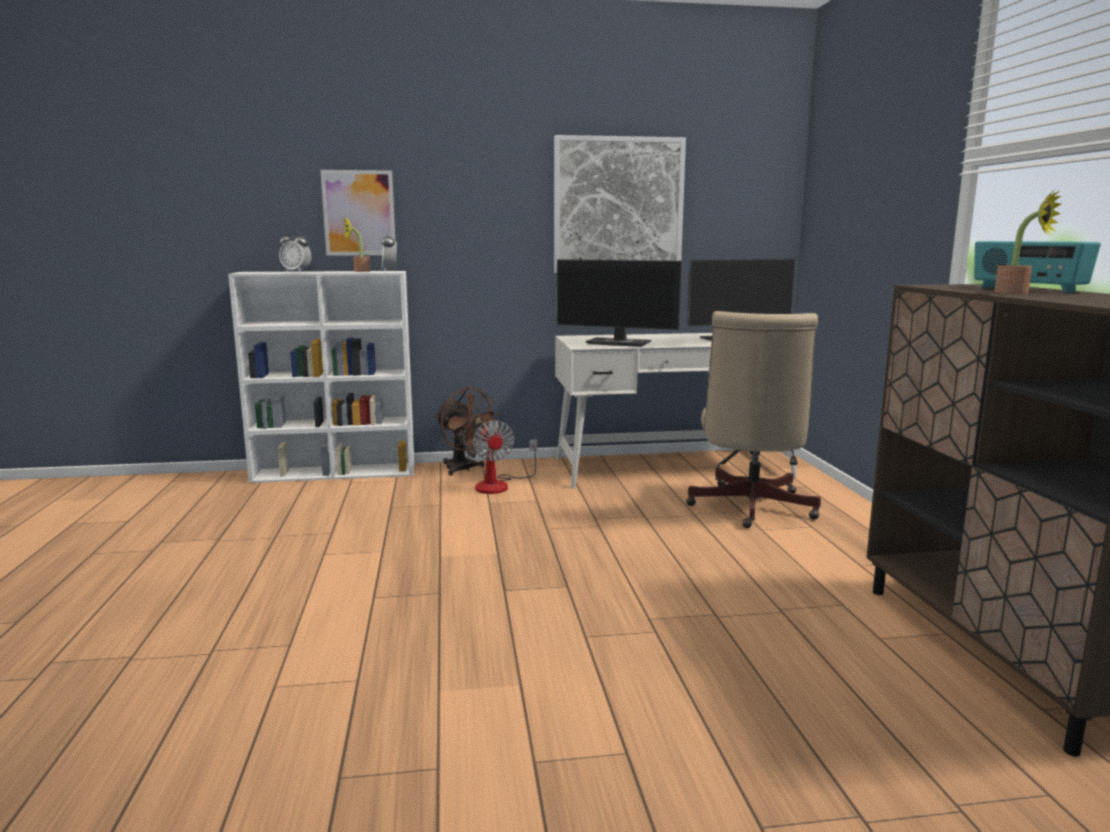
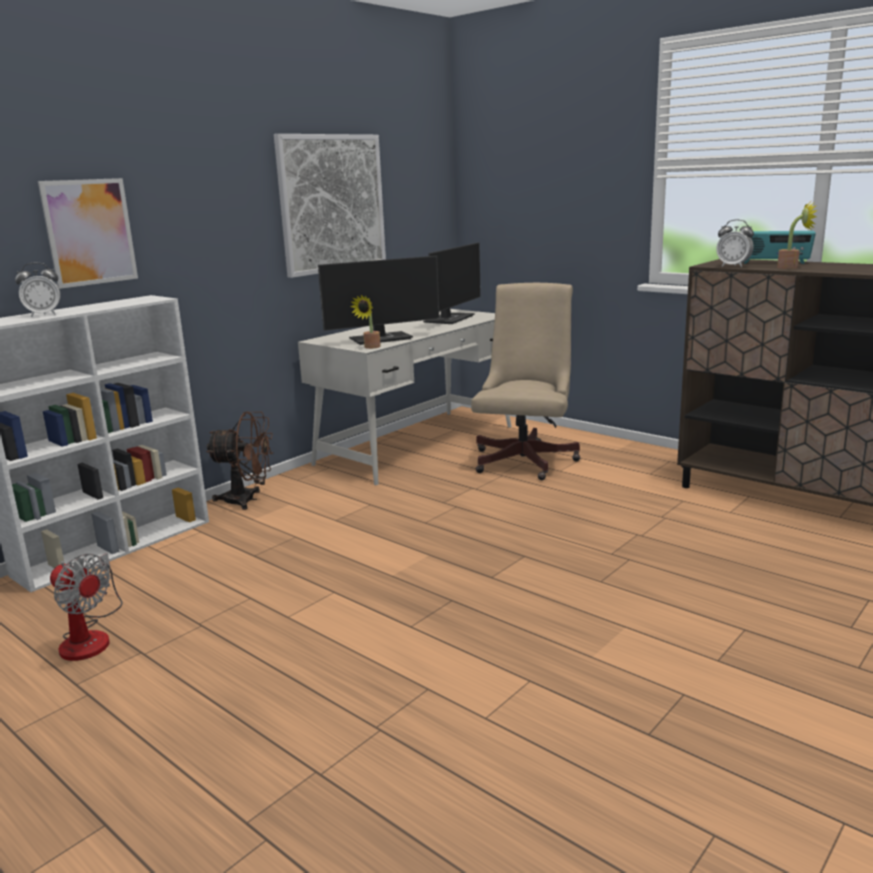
camera: 40 degrees left, 5 degrees up
(358, 271) = (111, 303): potted plant -> potted plant (370, 347)
(390, 271) = (153, 299): alarm clock -> alarm clock (733, 266)
(499, 485) = (310, 502): fan -> fan (90, 636)
(750, 509) = (526, 458): beige office chair -> beige office chair turned 135 degrees counterclockwise

